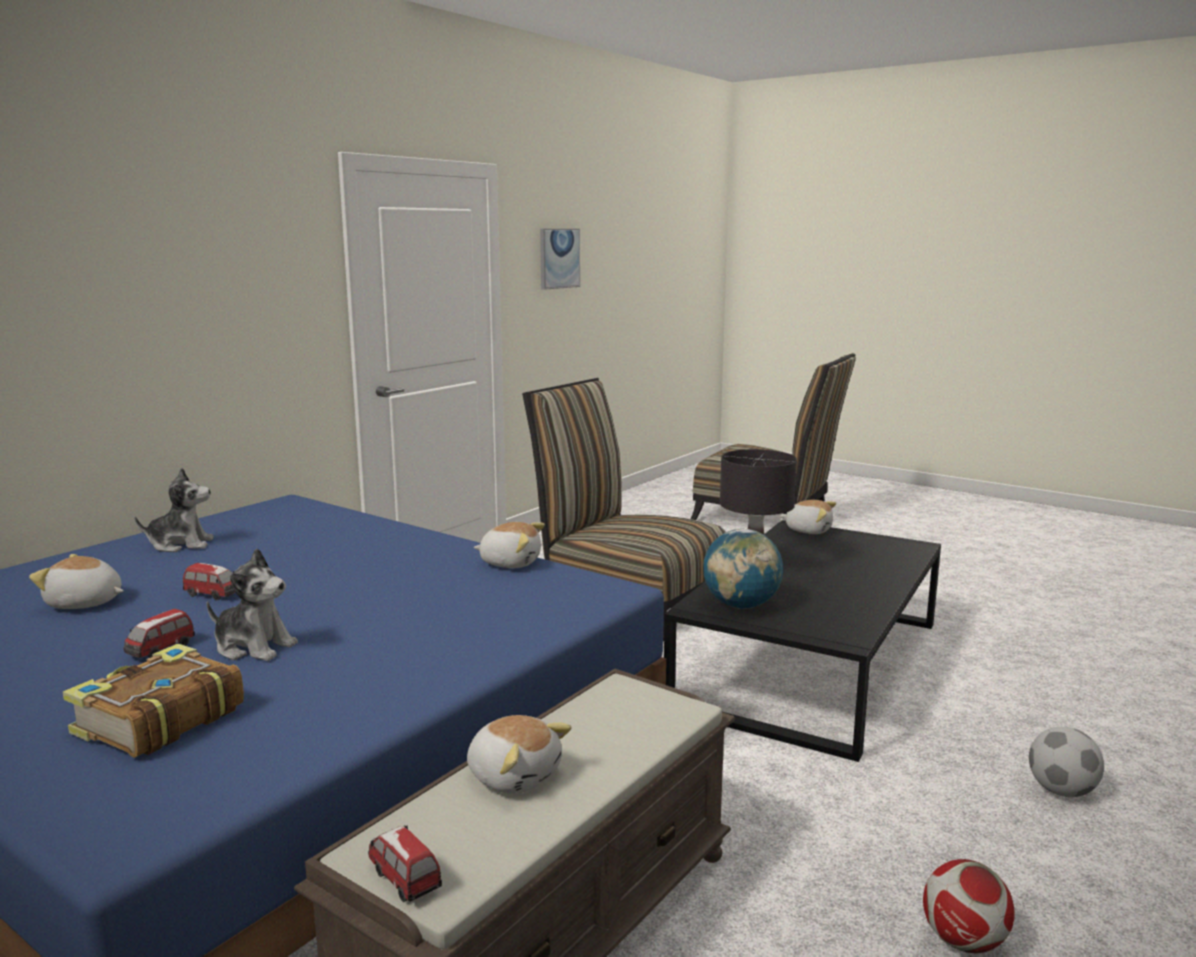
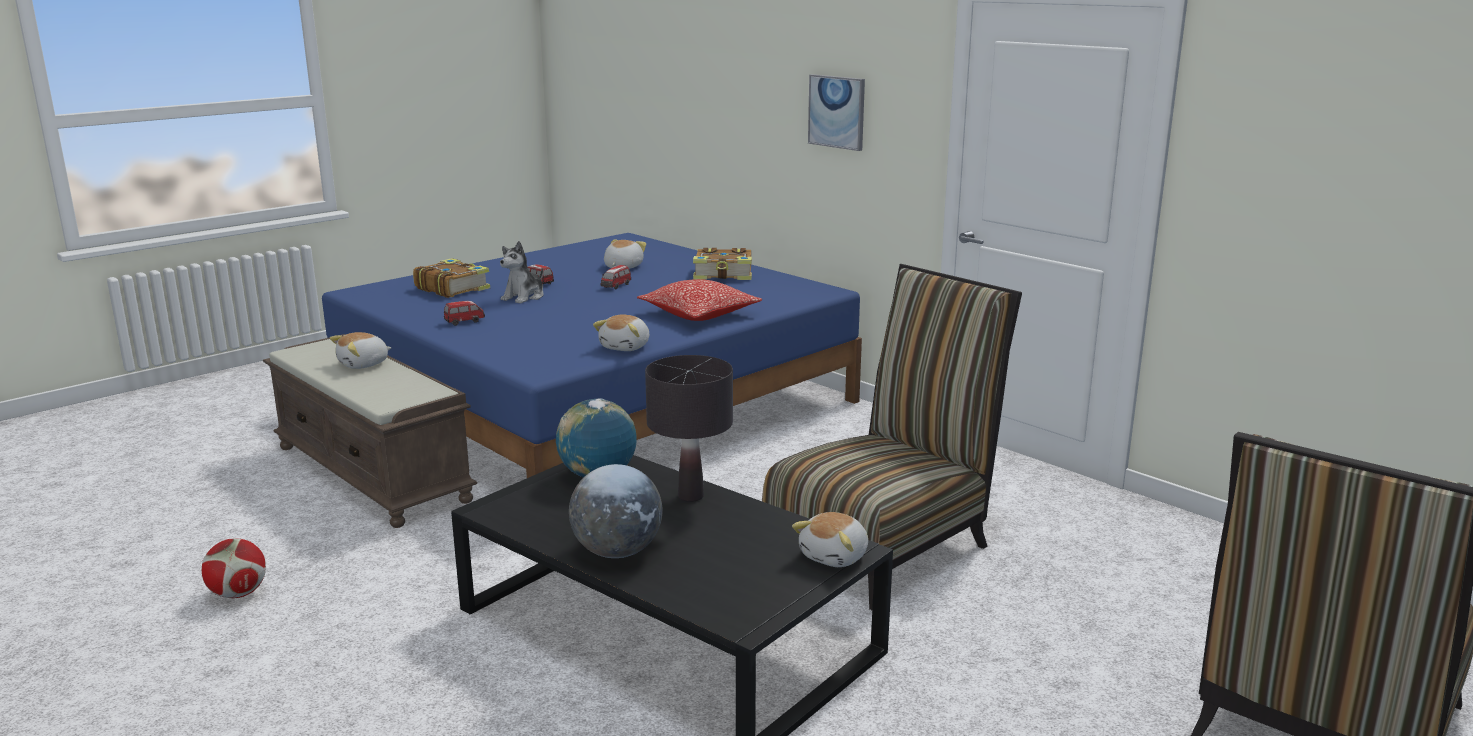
camera: 100 degrees right, 5 degrees up
(181, 544) = (724, 275): plush toy -> book
(375, 543) = (699, 314): none -> pillow
(403, 879) = (308, 346): toy car -> toy car (465, 321)
(559, 258) = (1310, 136): picture -> picture (837, 112)
(869, 584) = (617, 552): none -> globe
(1062, 791) = (328, 708): football -> none

